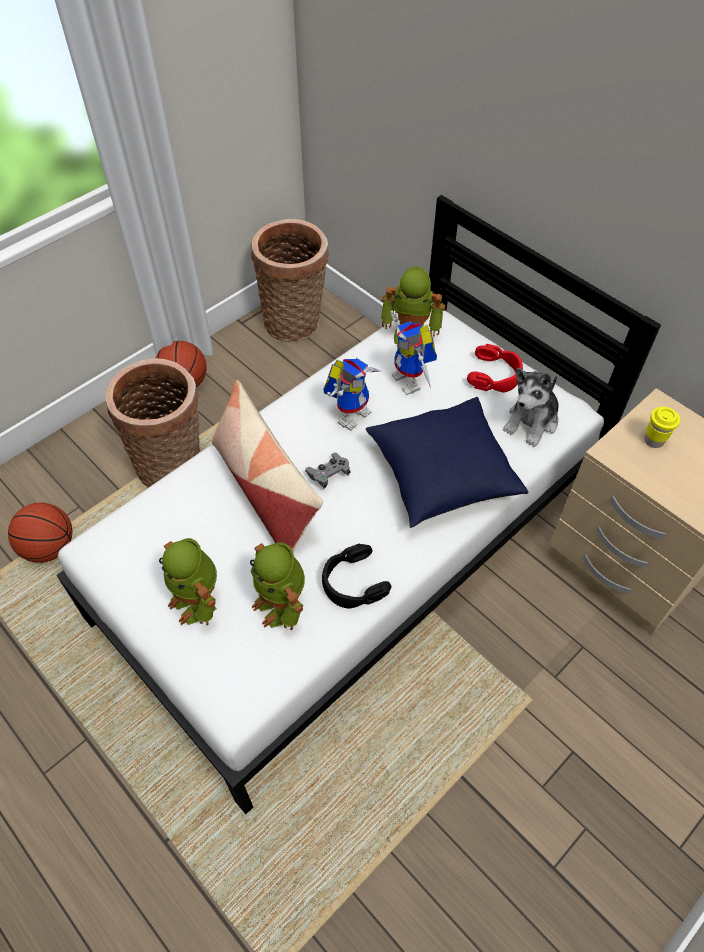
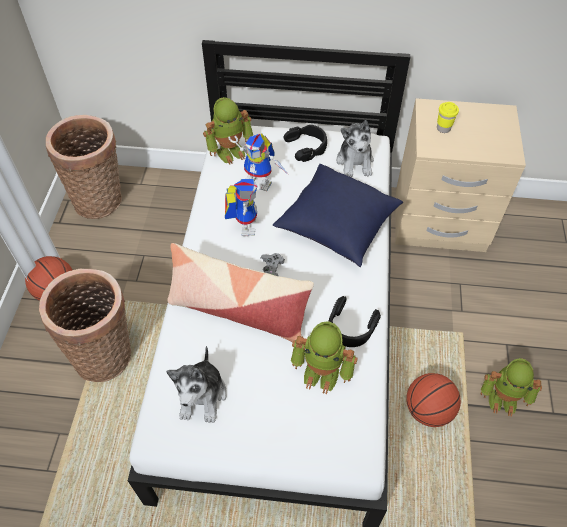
camera: 40 degrees left, 0 degrees up
(49, 547) = (65, 479): basketball -> basketball (428, 410)
(159, 544) = (202, 395): none -> plush toy
(197, 601) = (268, 411): toy robot -> toy robot (503, 398)
(495, 375) = (307, 146): red headphones -> black headphones

